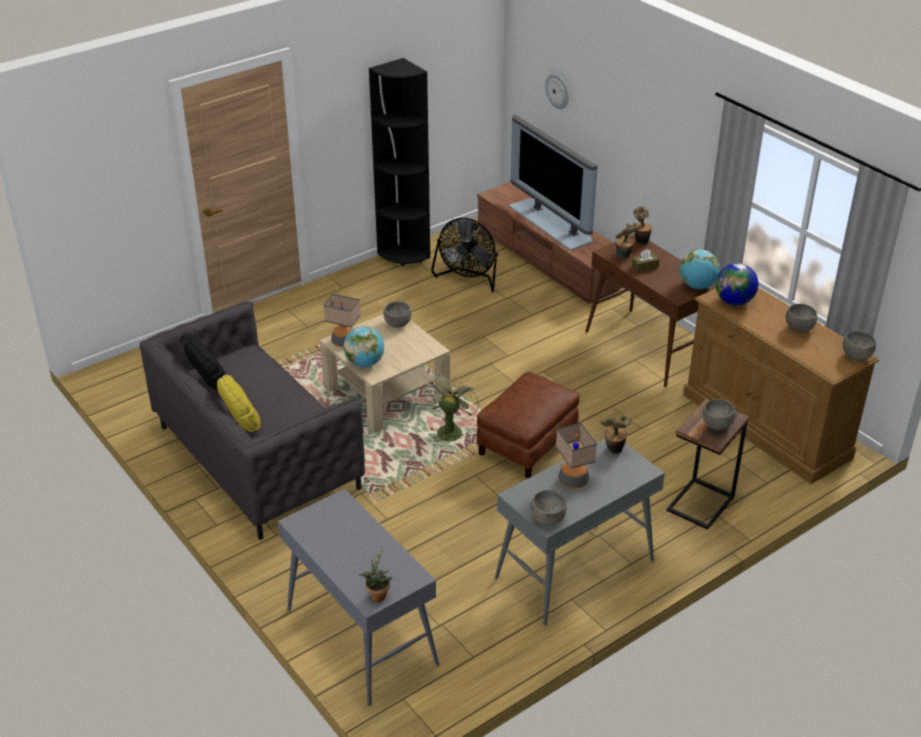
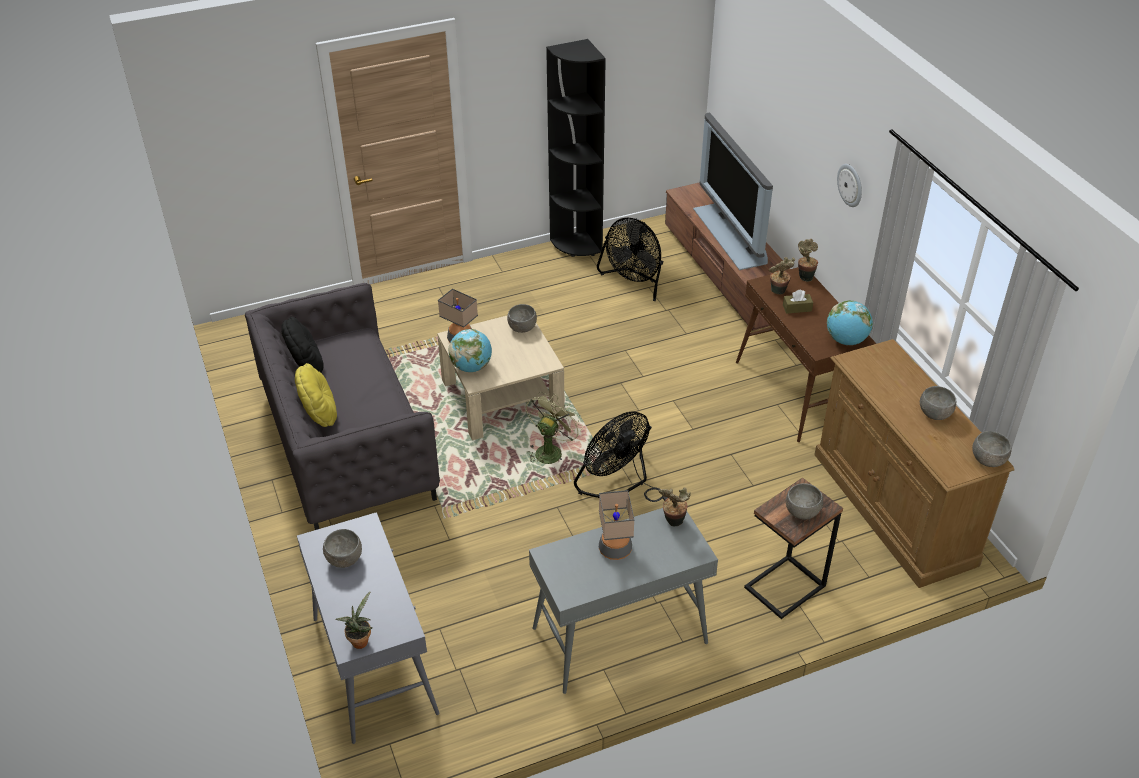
camera: 15 degrees right, 5 degrees up
(527, 445) = (624, 483): brown ottoman -> black fan
(547, 519) = (568, 589): grey bowl -> grey bowl (344, 559)
(558, 91) = (754, 93): wall clock -> wall clock (850, 185)
(734, 301) = (873, 368): globe -> none

